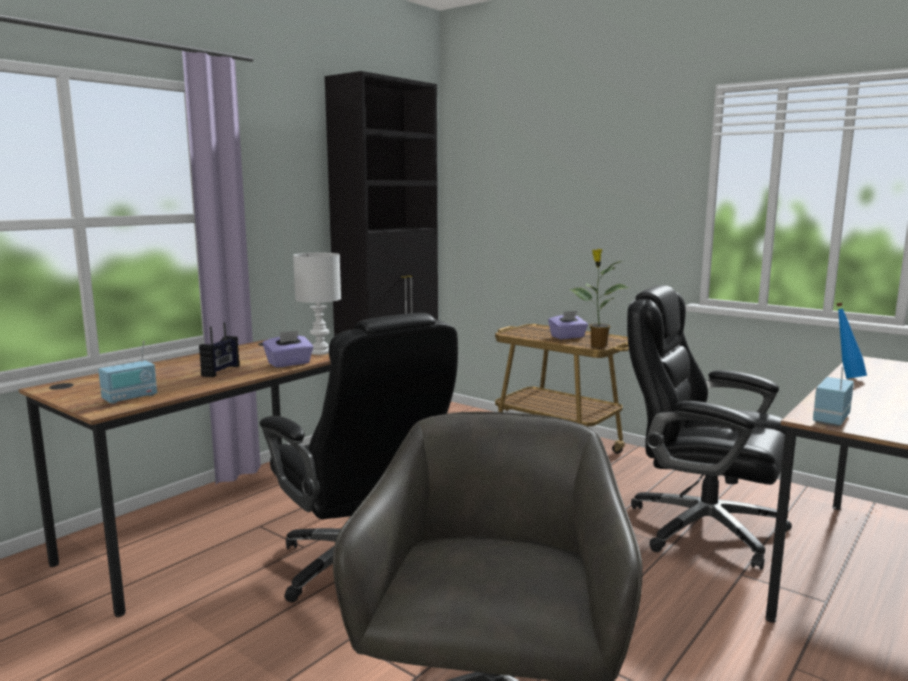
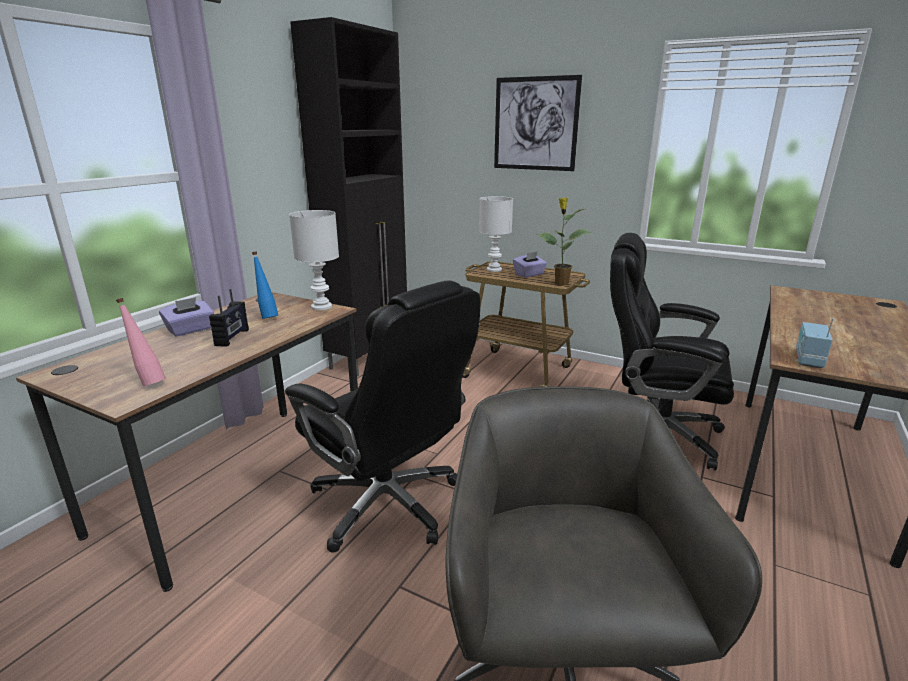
camera: 10 degrees left, 10 degrees up
(130, 398) = (148, 382): radio -> pink bottle
(289, 363) = (297, 323): purple tissue box -> purple tissue box (190, 330)
(531, 331) = (495, 269): none -> white table lamp
(583, 174) = (535, 124): none -> picture
(846, 377) = (786, 311): blue bottle -> blue bottle (267, 317)

